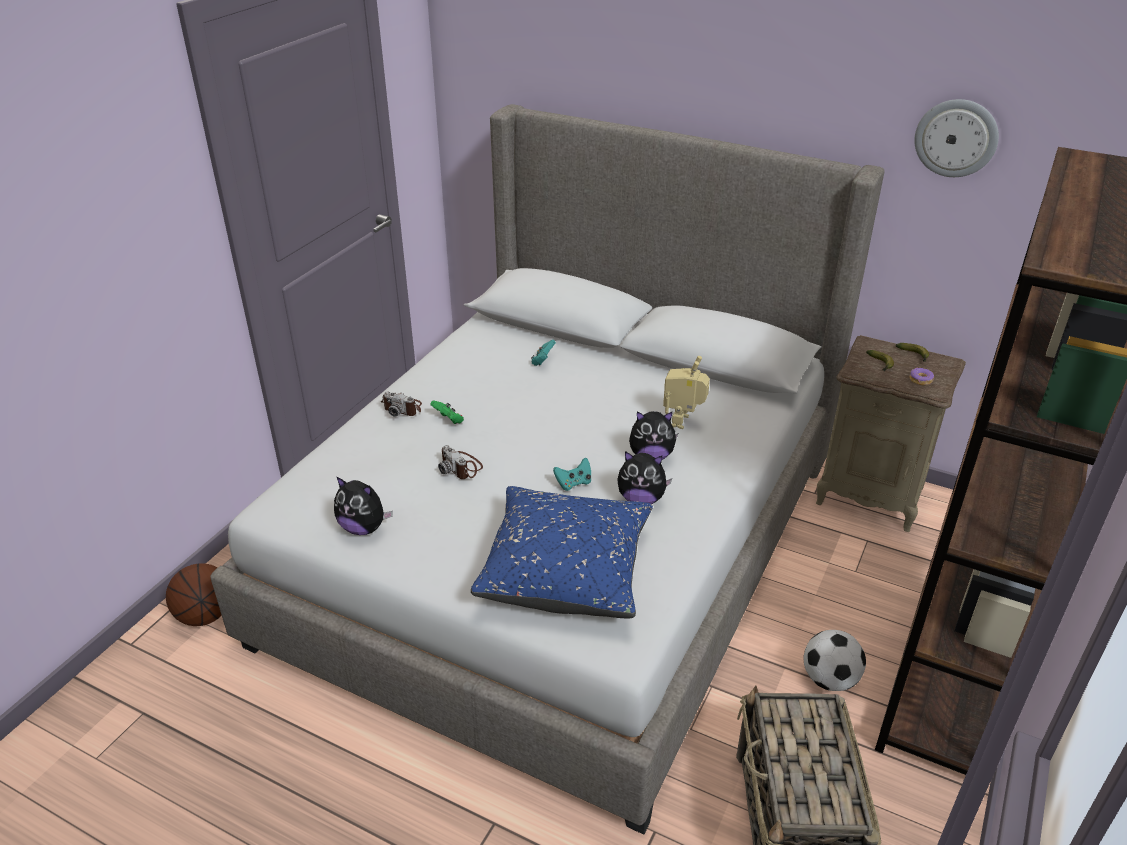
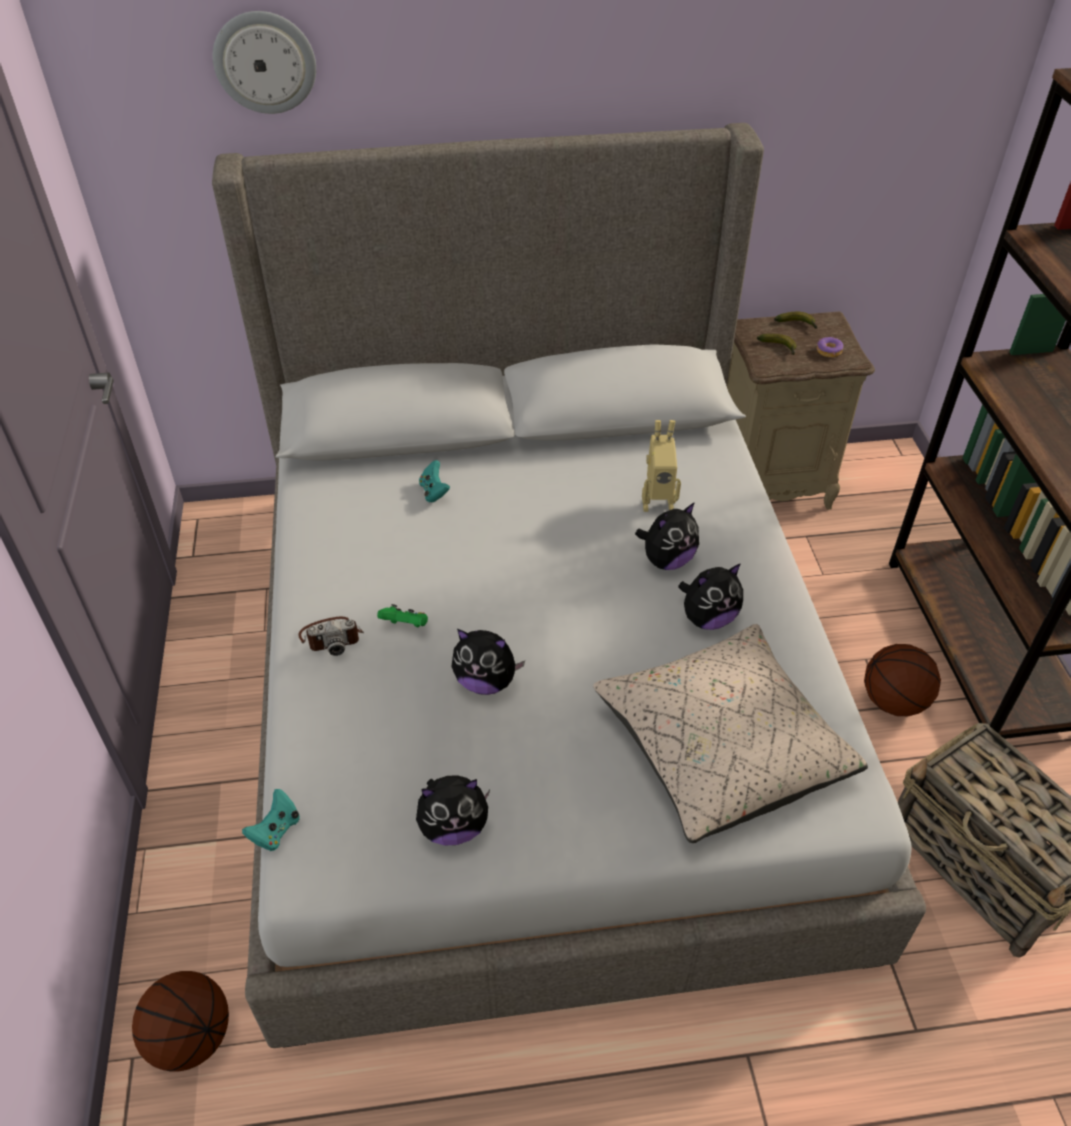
camera: 35 degrees left, 10 degrees up
(461, 467) = (486, 681): camera -> plush toy
(566, 570) = (721, 748): blue pillow -> beige pillow
(573, 483) = (623, 635): turquoise game controller -> turquoise game controller (276, 830)
(683, 422) = (657, 501): toy robot -> toy robot turned 75 degrees counterclockwise
(830, 680) = (894, 701): football -> basketball
(956, 138) = (821, 68): wall clock -> wall clock (265, 62)

